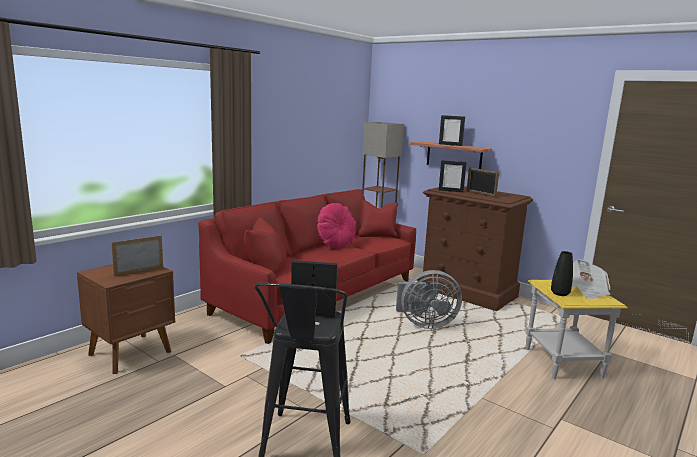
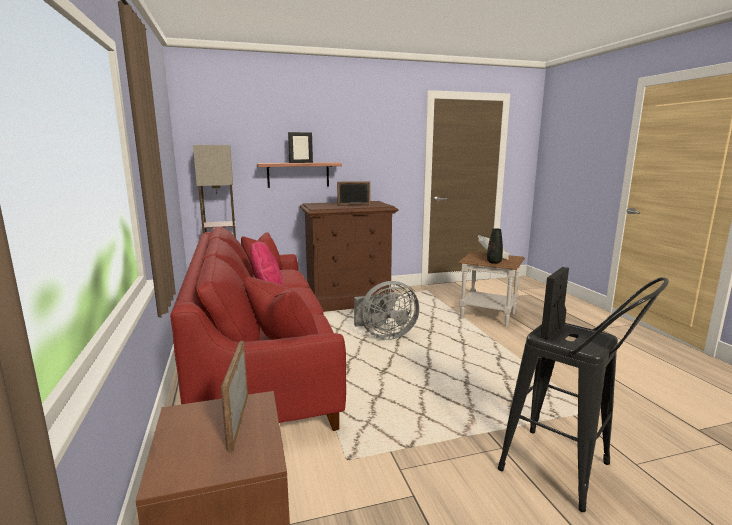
camera: 55 degrees left, 0 degrees up
(425, 324) = (385, 335): grey fan -> grey fan turned 45 degrees clockwise
(451, 191) = (328, 207): picture frame -> none
(563, 363) = (488, 316): yellow side table -> brown side table

